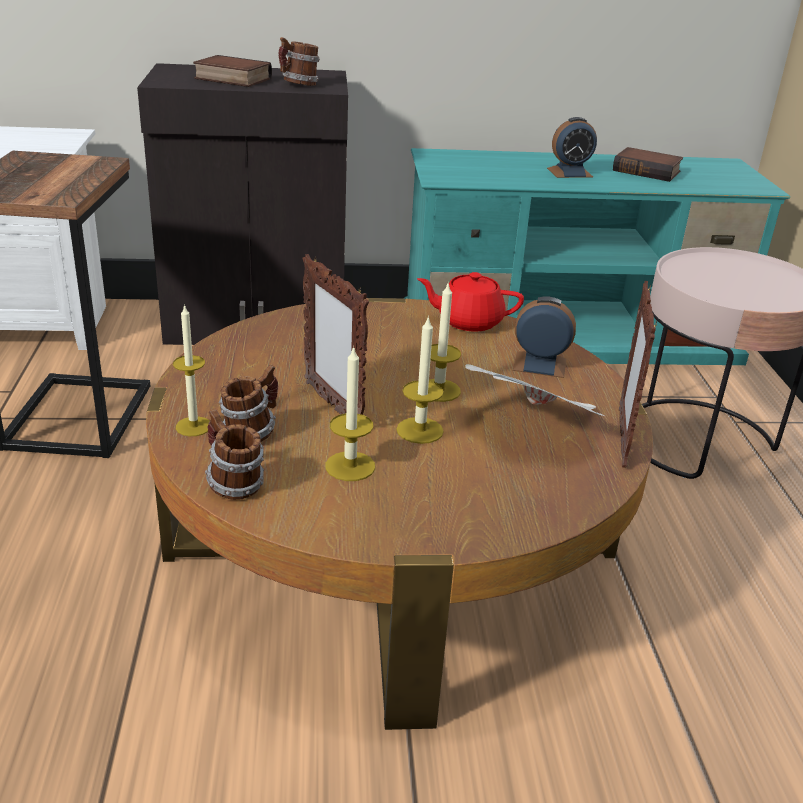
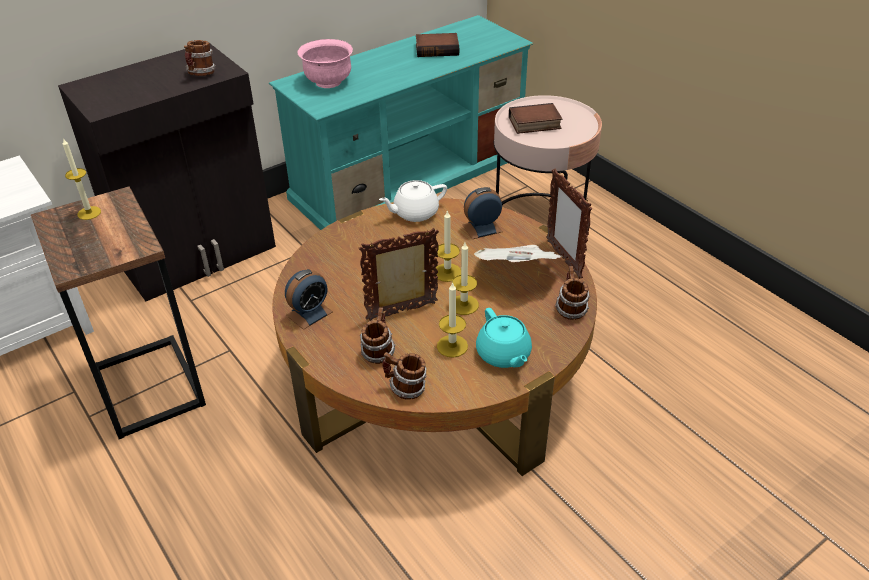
camera: 30 degrees left, 10 degrees up
(193, 426) = (342, 364): candle -> candle (89, 213)
(231, 79) = (144, 85): book -> book (534, 124)
(333, 406) = (403, 312): picture frame -> picture frame turned 135 degrees clockwise
(407, 506) = (503, 355): none -> turquoise teapot
(468, 321) = (415, 213): red teapot -> white teapot
(476, 163) = (328, 82): none -> pink bowl
(568, 496) = (570, 309): none -> mug
(569, 172) = (394, 69): alarm clock -> alarm clock (309, 313)

